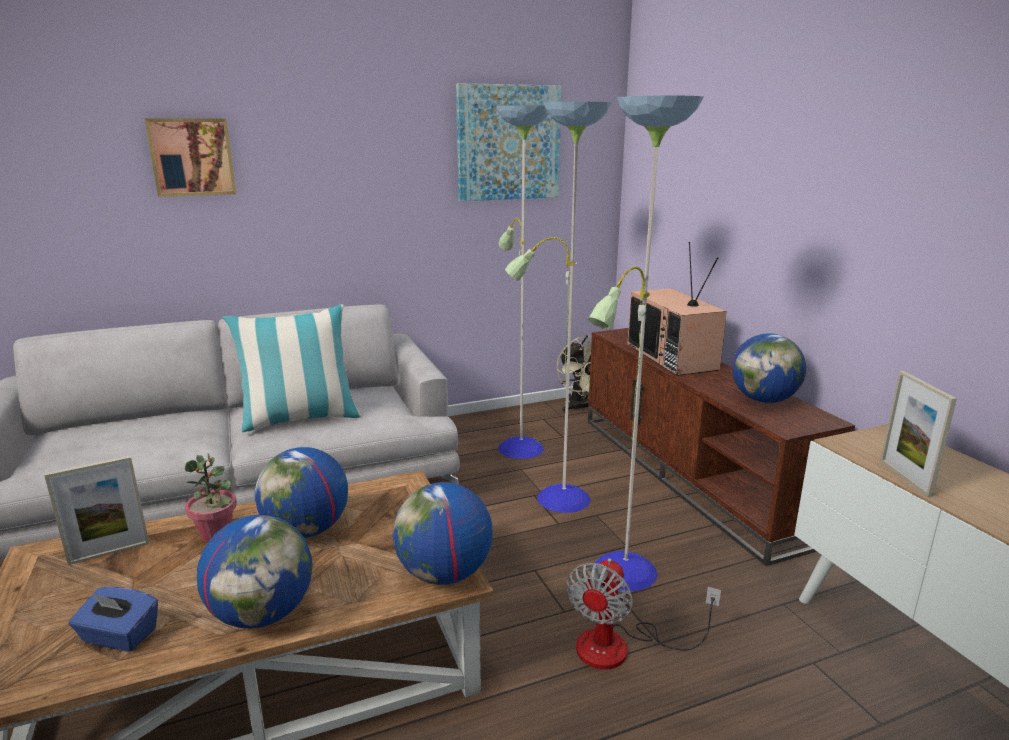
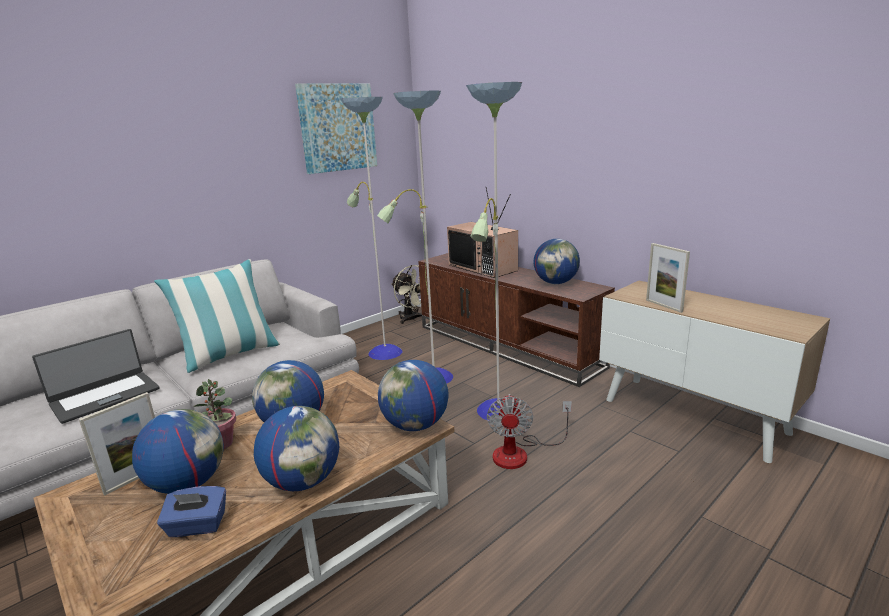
camera: 20 degrees left, 0 degrees up
(147, 442) = (105, 396): none -> laptop
(149, 577) = (188, 484): none -> globe
(192, 157) = (84, 152): picture -> none

